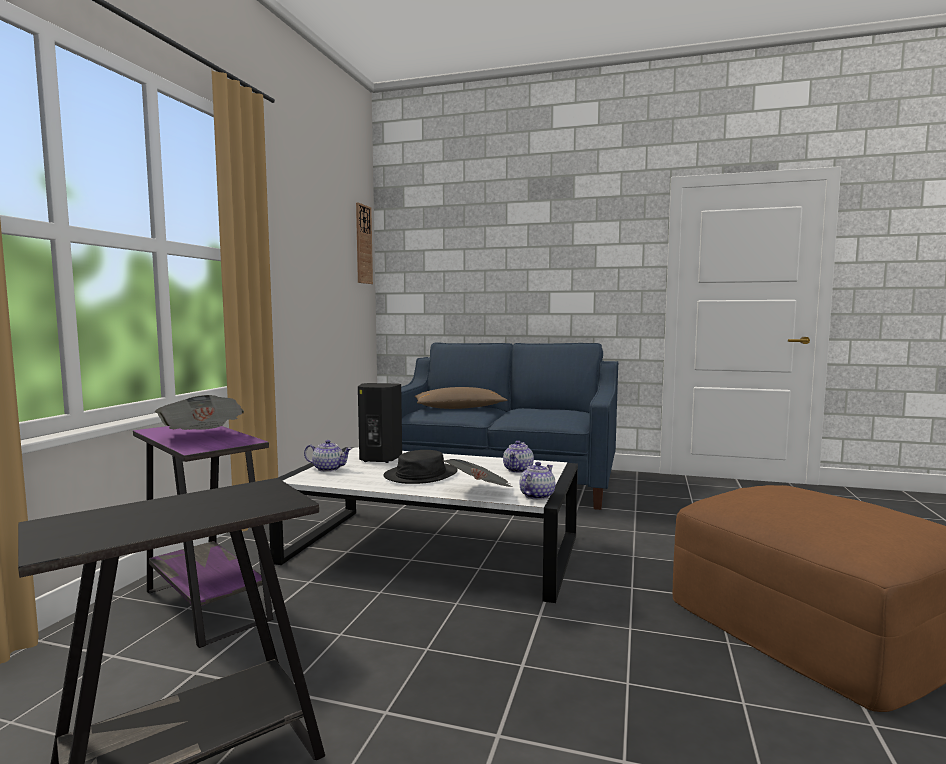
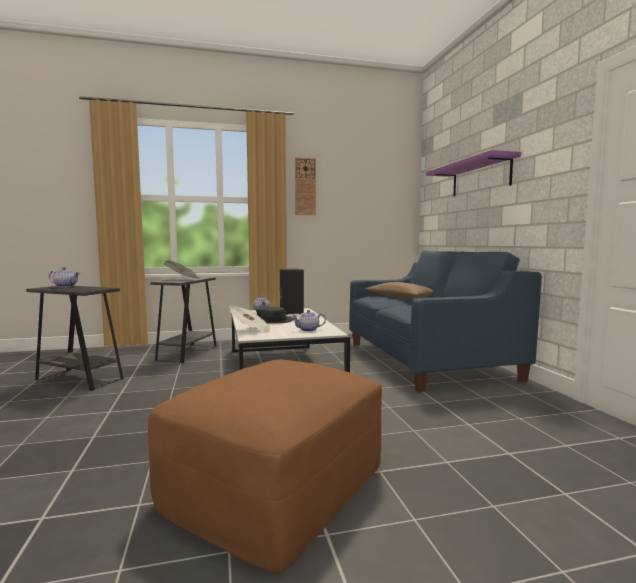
camera: 60 degrees right, 0 degrees up
(207, 605) = (187, 353): purple side table -> grey side table
(363, 244) = (402, 183): wall clock -> wall clock (305, 186)
(512, 256) = (480, 177): none -> purple shelf
(536, 496) = (258, 337): teapot -> teapot (65, 286)

